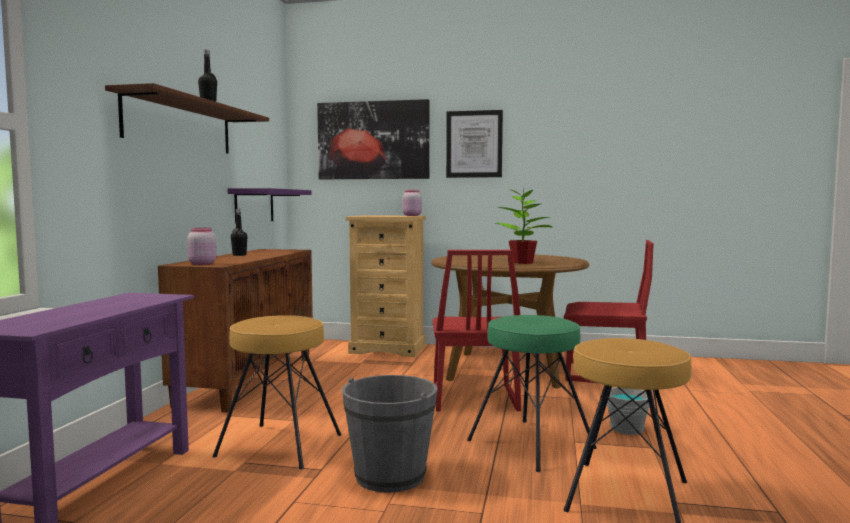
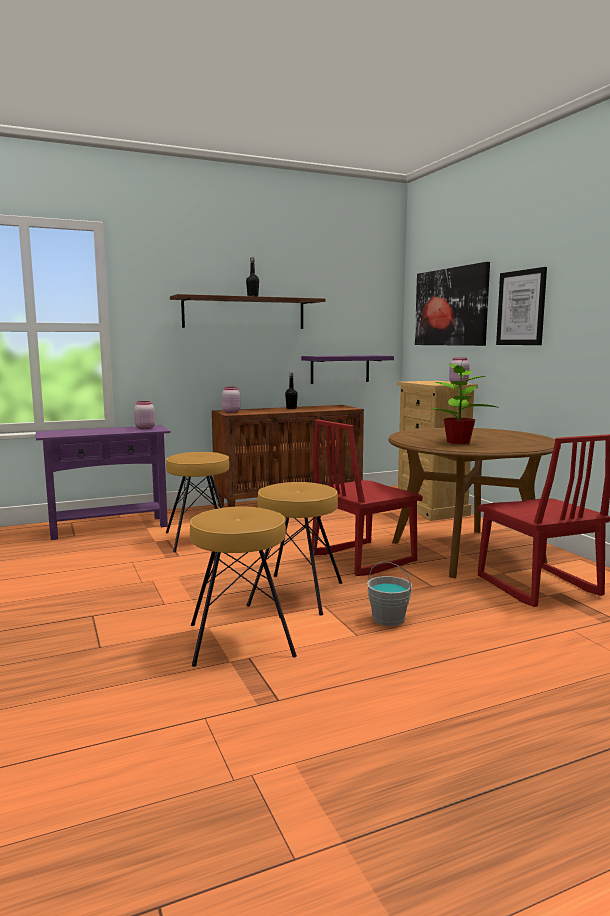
camera: 55 degrees right, 5 degrees up
(135, 298) = (144, 428): none -> pink jar
(390, 476) = (188, 571): grey bucket -> none
(531, 443) = (297, 594): green stool -> brown stool

